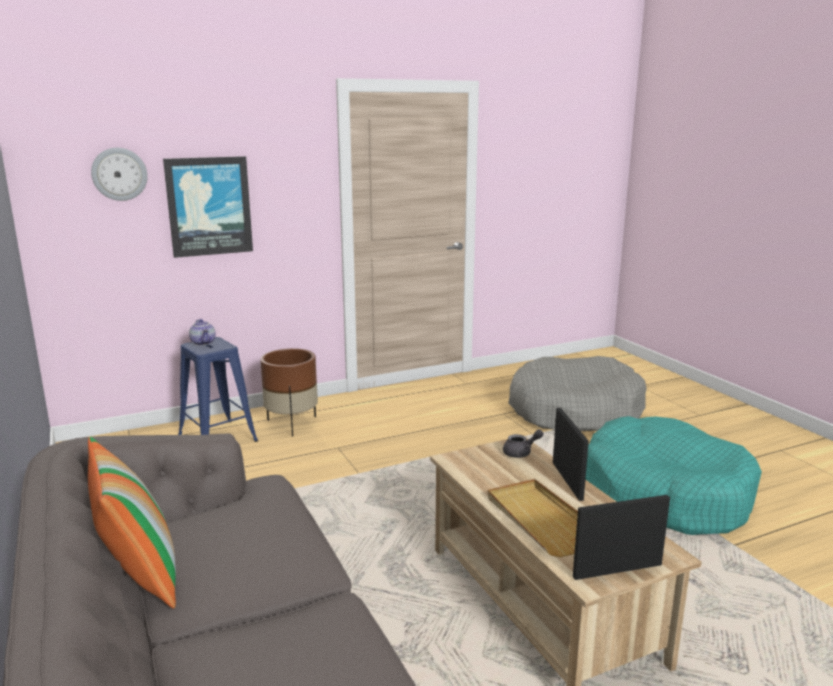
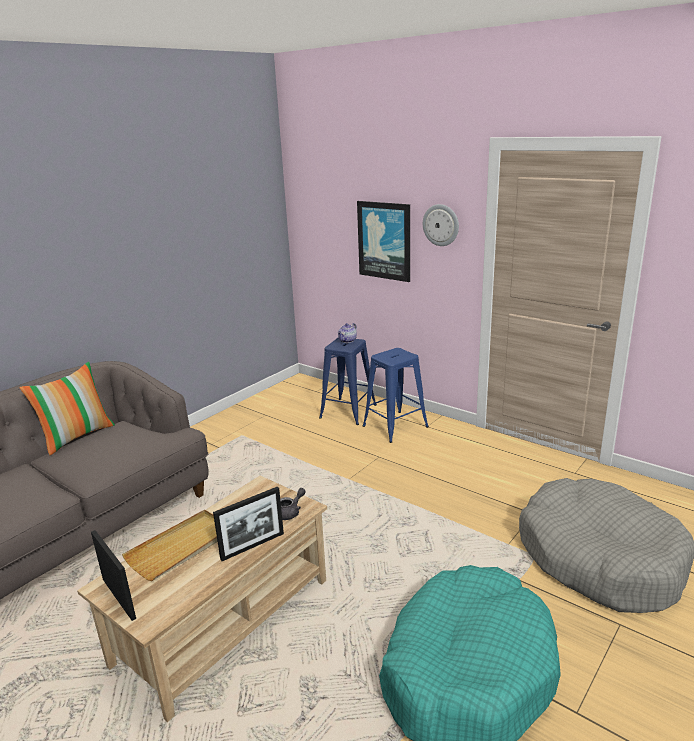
camera: 65 degrees right, 5 degrees up
(119, 174) = (335, 209): wall clock -> wall clock (441, 225)
(292, 424) = (395, 426): brown planter -> blue stool
(521, 453) = (290, 512): grey teapot -> grey teapot turned 90 degrees counterclockwise

